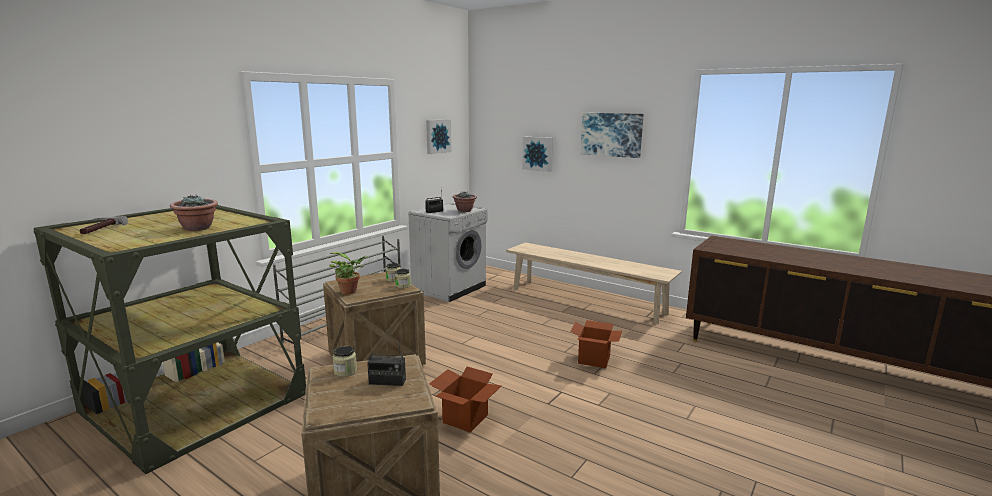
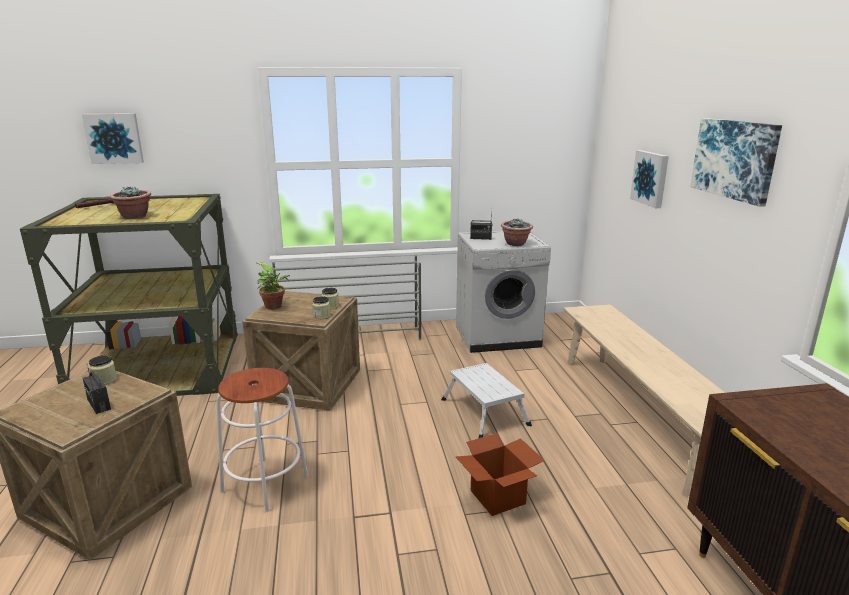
camera: 45 degrees right, 5 degrees up
(437, 136) = (532, 141): picture -> picture (114, 138)
(465, 418) = (265, 483): cardboard box -> white stool
(517, 327) = (485, 412): none -> white step ladder

